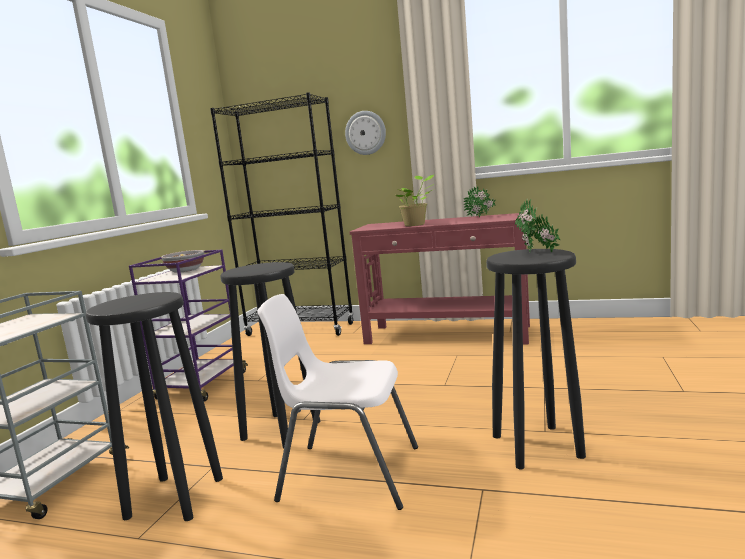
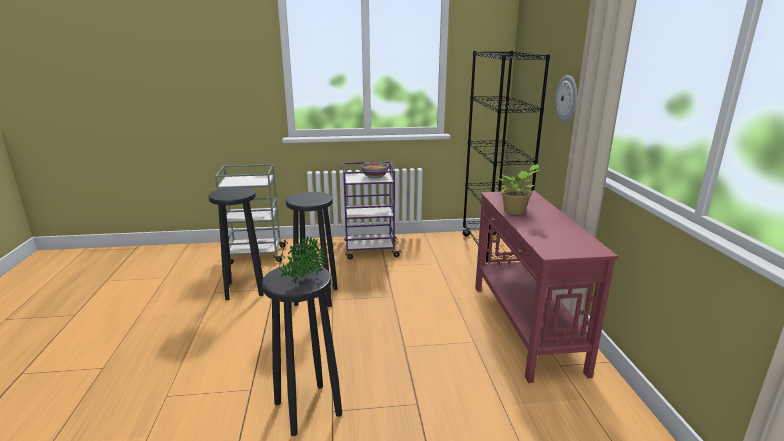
camera: 65 degrees right, 10 degrees up
(348, 473) = (267, 334): white chair -> none
(481, 216) = (575, 235): potted plant -> none

